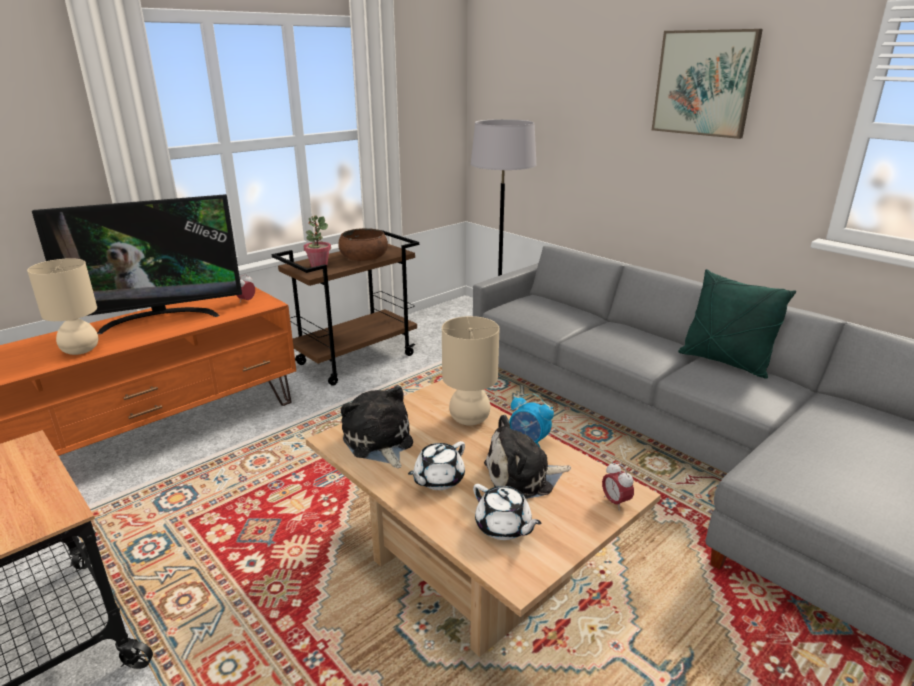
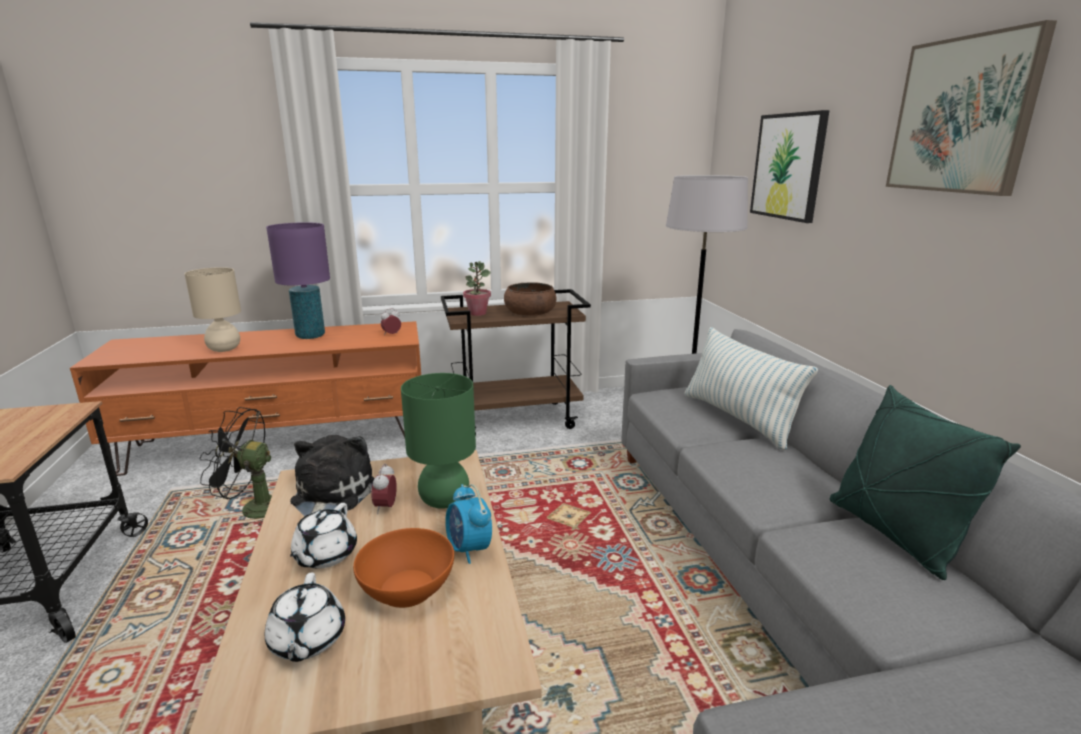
camera: 30 degrees right, 5 degrees down
(160, 318) = (310, 336): television -> purple table lamp
(190, 502) = (253, 509): none -> black fan
(438, 480) = (324, 555): white teapot -> white teapot turned 60 degrees counterclockwise
(469, 419) = (444, 500): beige table lamp -> green table lamp
(523, 477) = (407, 589): plush toy -> orange bowl
(556, 111) = (788, 166): none -> picture
(577, 313) = (738, 418): none -> pillow
(615, 502) = (467, 670): alarm clock -> alarm clock (386, 507)

